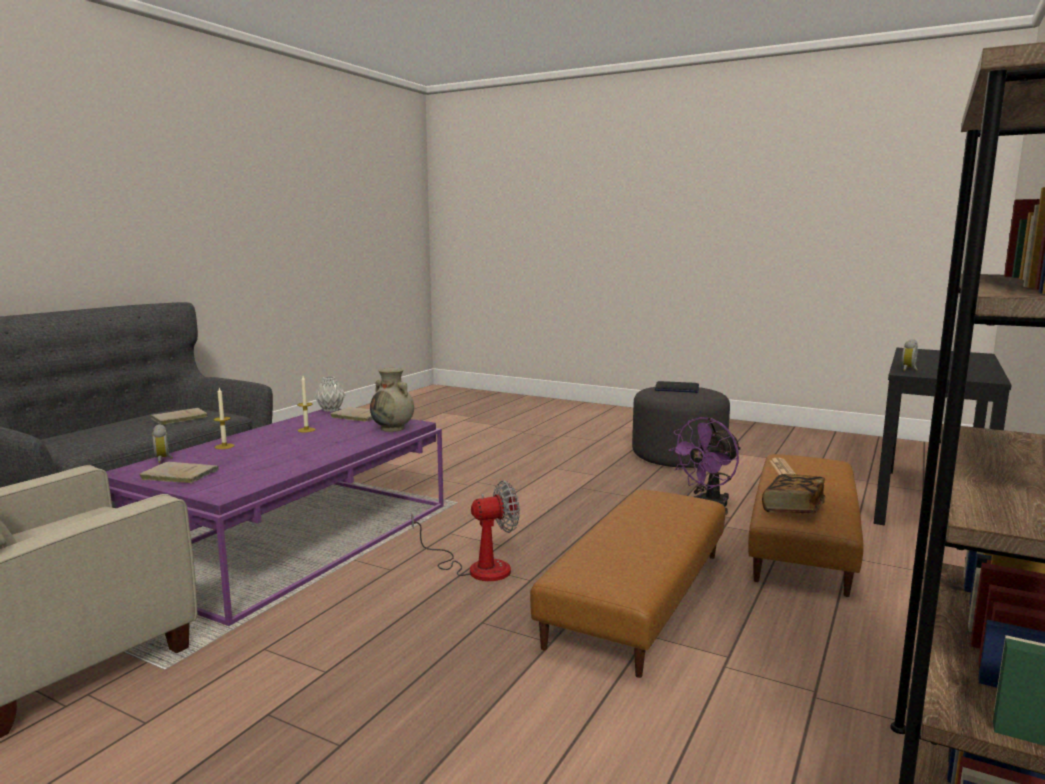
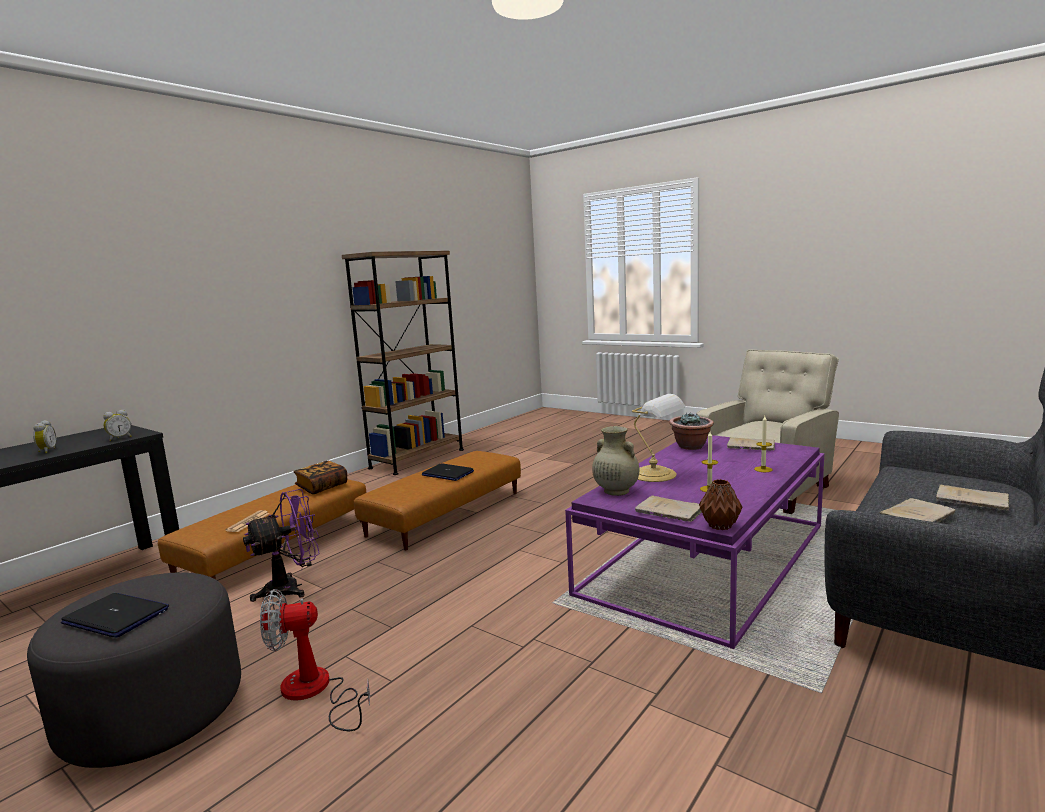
camera: 170 degrees left, 0 degrees up
(105, 428) = (974, 500): none -> beige book
(164, 459) = (791, 457): alarm clock -> alarm clock (46, 451)
(259, 475) = (691, 446): none -> potted plant
(331, 410) = (719, 526): grey vase -> brown vase
(343, 441) = (656, 474): none -> table lamp
(476, 567) = (542, 532): fan -> fan (315, 692)
(630, 531) = (447, 473): none -> laptop

